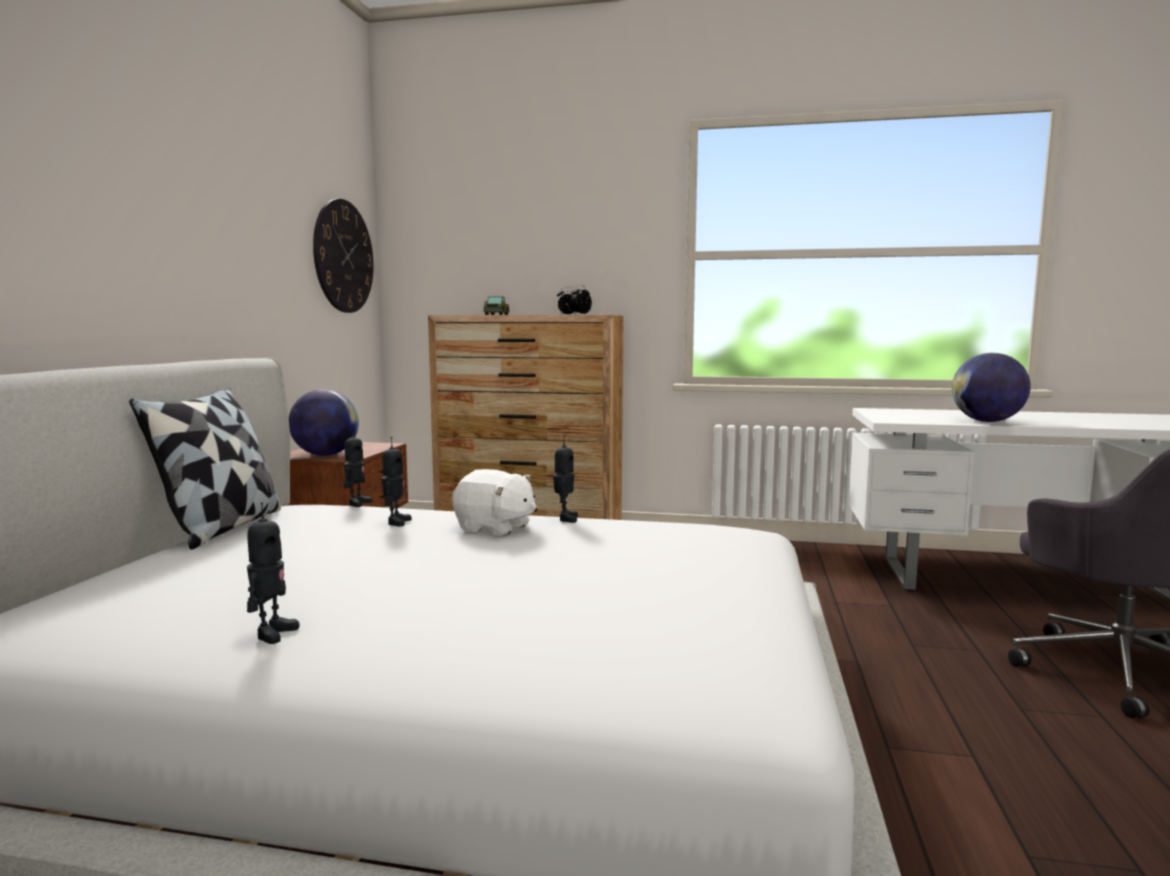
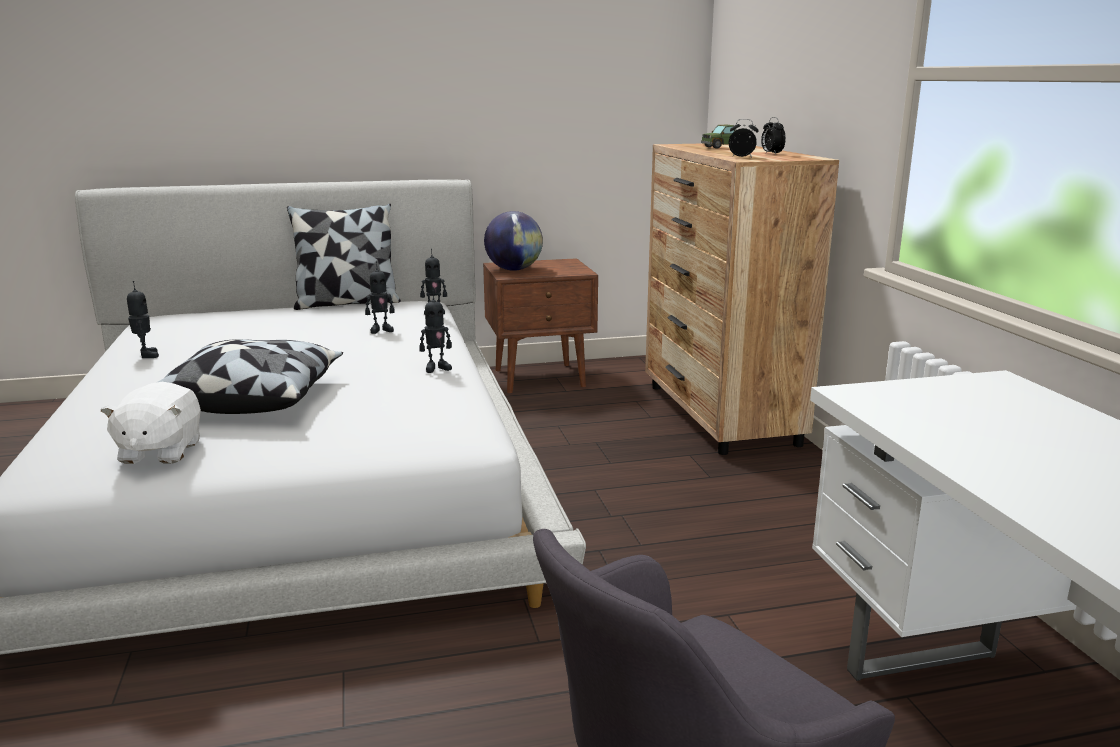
camera: 65 degrees right, 10 degrees up
(272, 633) = (146, 355): toy robot -> toy robot turned 105 degrees counterclockwise
(343, 256) = (638, 76): wall clock -> none
(495, 528) = (386, 355): white plush toy -> white plush toy (159, 452)
(585, 583) = (253, 399): none -> pillow
(987, 421) = (980, 455): globe -> none

